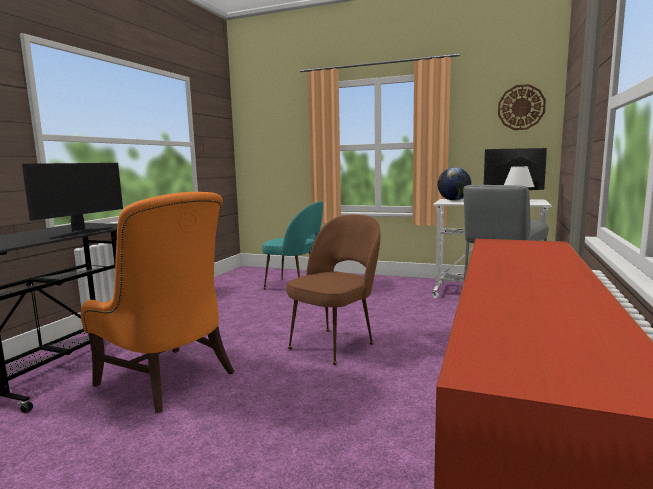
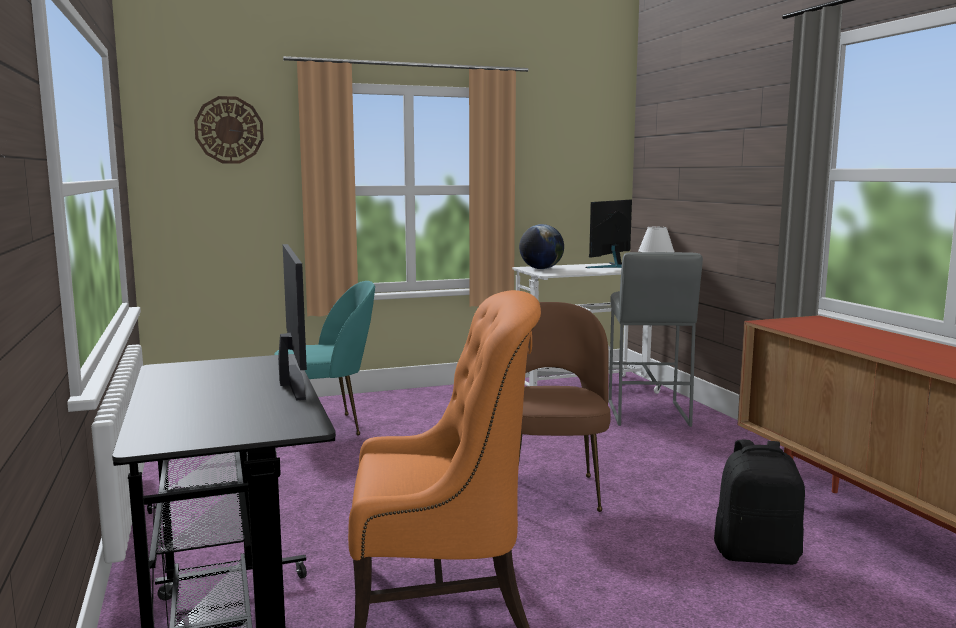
camera: 40 degrees left, 0 degrees up
(375, 427) = (757, 554): none -> black backpack
(521, 107) = (591, 146): wall clock -> wall clock (229, 130)

